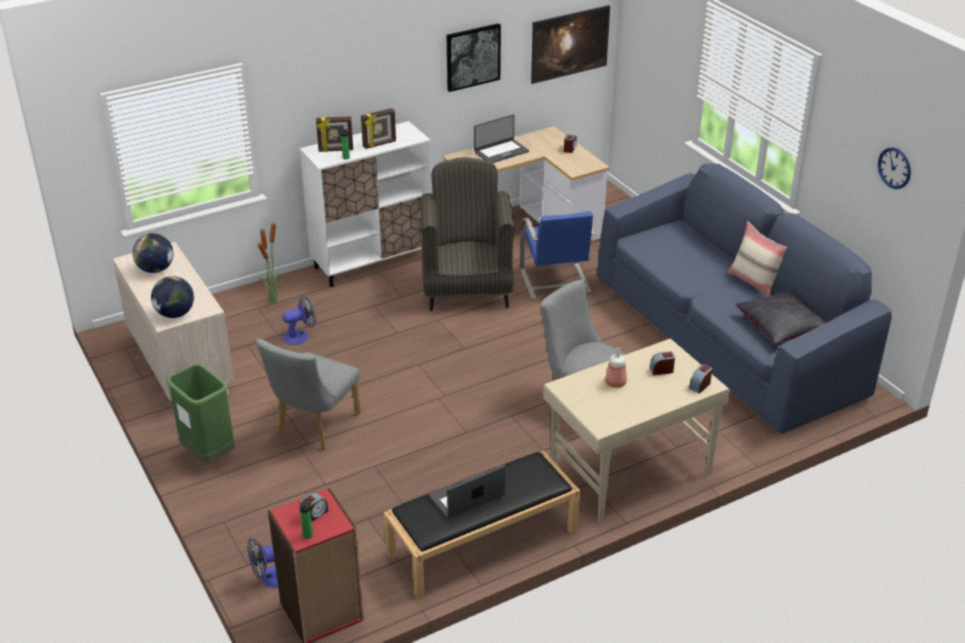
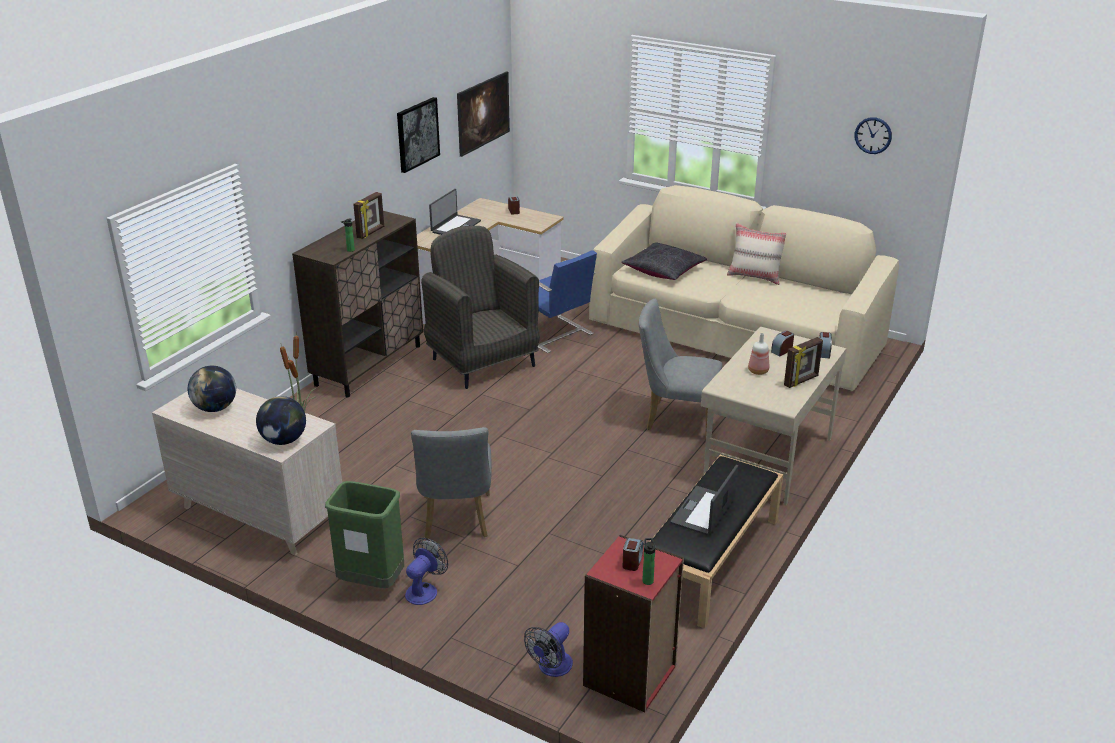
camera: 30 degrees left, 5 degrees down
(300, 336) = (360, 447): fan -> fan (425, 590)
(336, 150) = (332, 246): picture frame -> picture frame (801, 381)
(373, 262) = (369, 365): white cabinet -> brown cabinet
(726, 336) = (734, 335): blue sofa -> beige sofa
(781, 326) = (809, 301): black pillow -> black pillow (663, 271)

